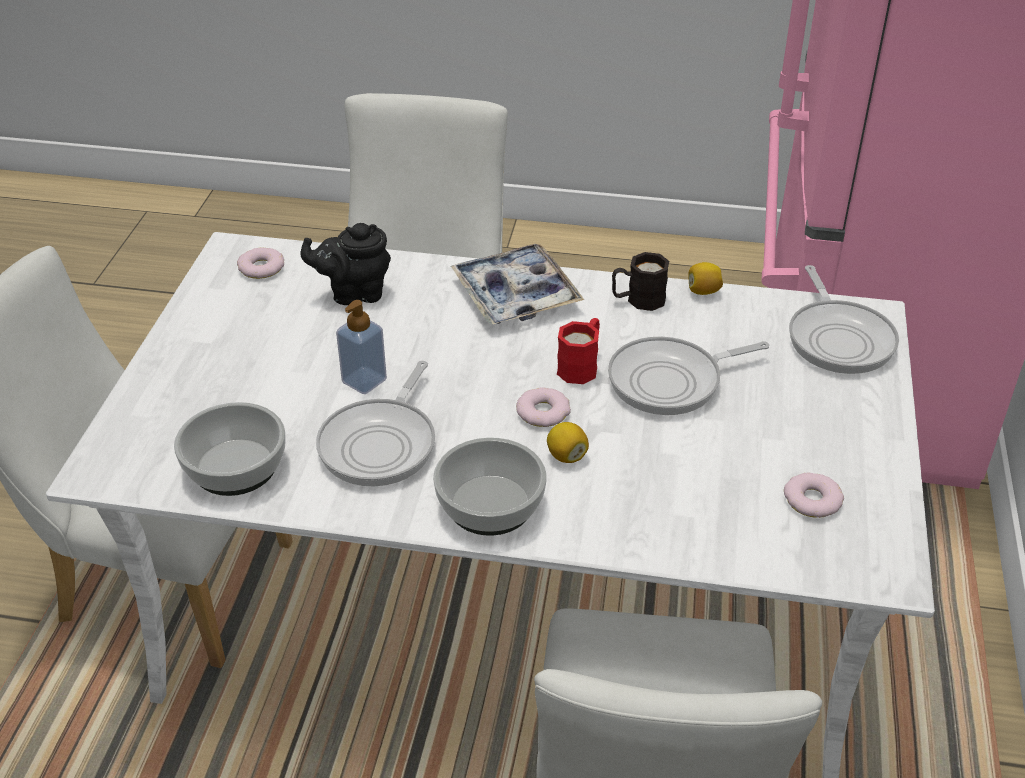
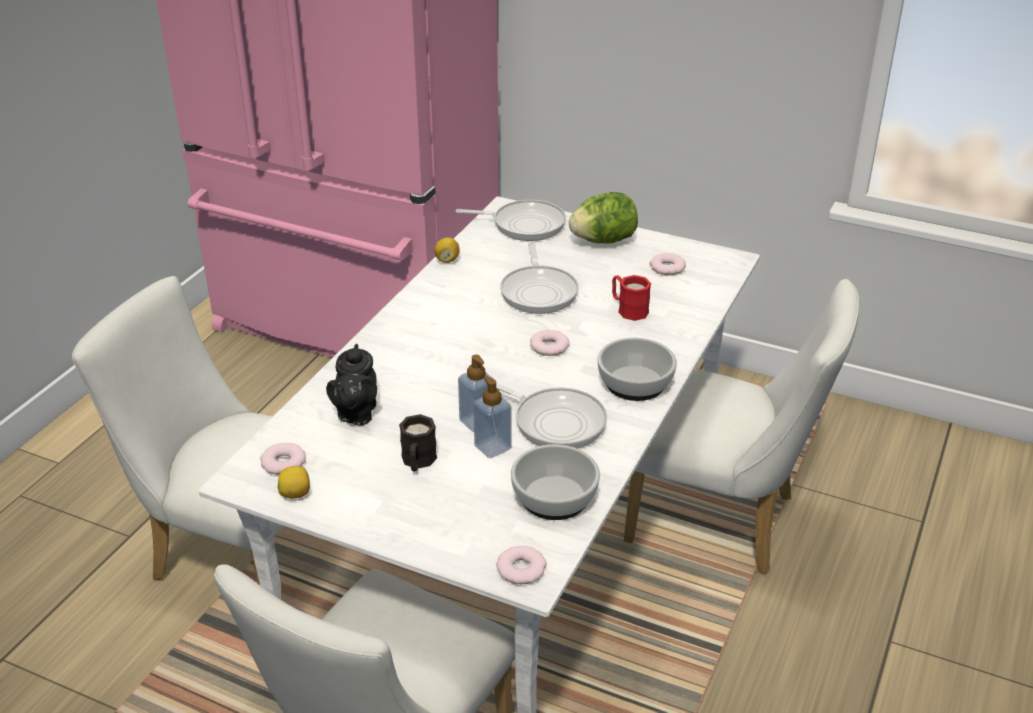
camera: 75 degrees left, 5 degrees down
(109, 461) = (521, 569): none -> donut
(318, 402) = (492, 447): none -> soap dispenser
(515, 295) = (405, 336): tray -> none
(566, 456) = (598, 345): lemon -> lemon (295, 494)
(581, 365) = (505, 322): red mug -> red mug (628, 309)
(638, 300) = (442, 286): black mug -> black mug (418, 462)
(849, 421) = (604, 240): none -> lettuce

